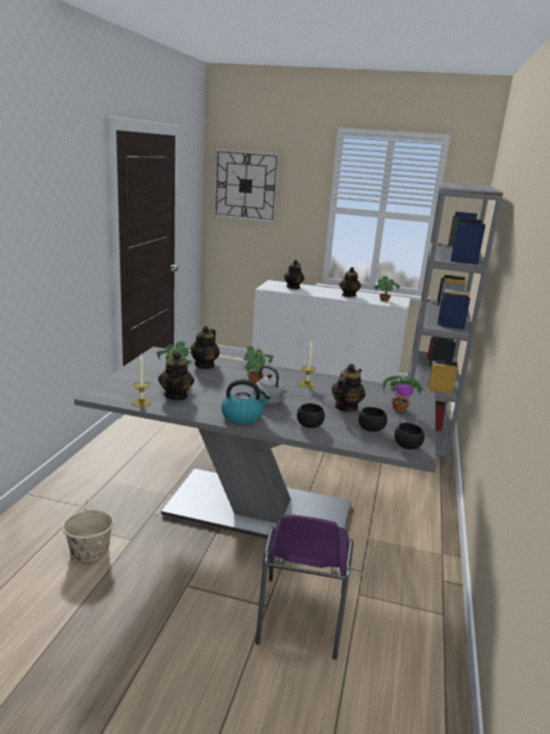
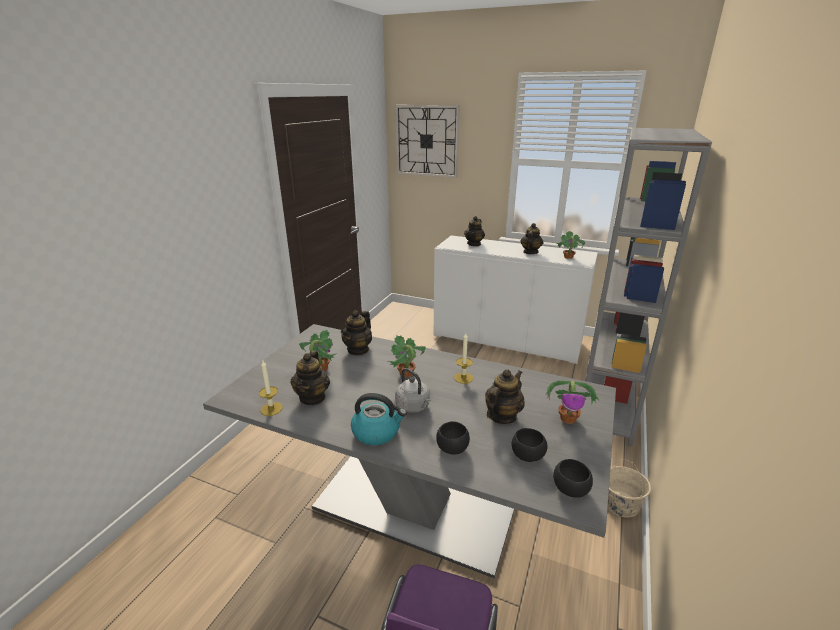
camera: 10 degrees right, 5 degrees up
(89, 550) = (229, 555): beige bucket -> beige bucket (620, 504)

